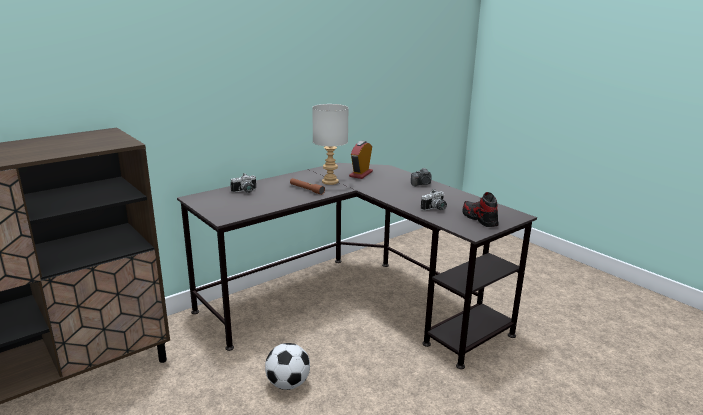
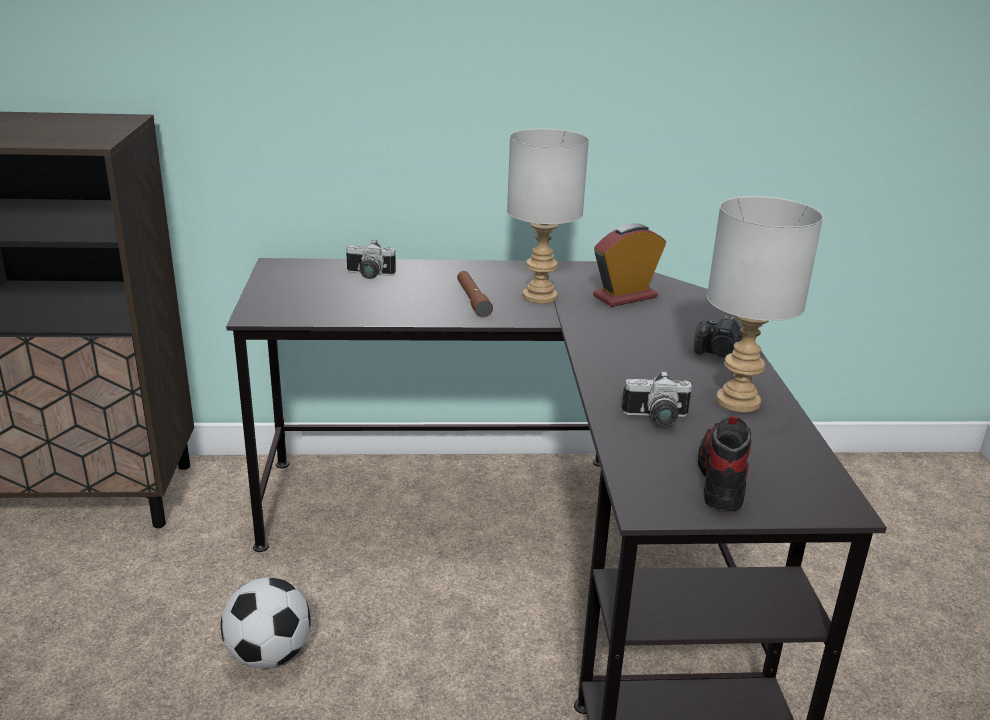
camera: 35 degrees right, 5 degrees up
(449, 196) = (737, 400): none -> grey table lamp

